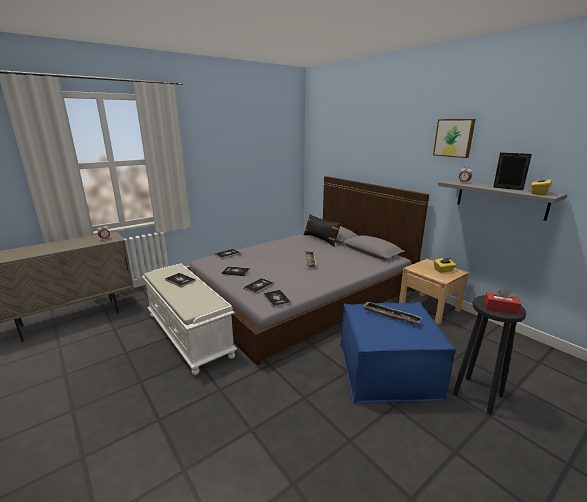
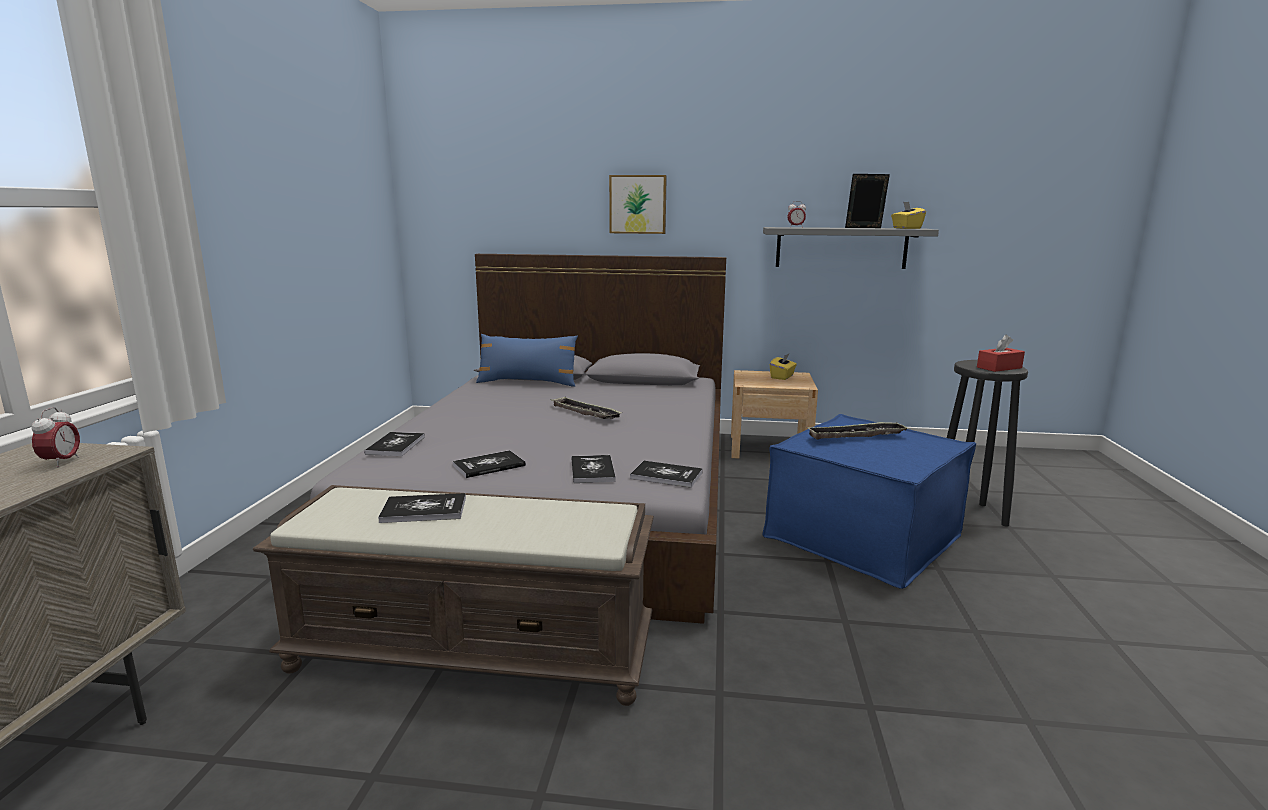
camera: 45 degrees left, 5 degrees down
(190, 334) = (475, 651): white bench -> brown bench
(321, 239) = (527, 382): black pillow -> blue pillow
(454, 138) = (757, 159): picture -> picture (638, 204)

